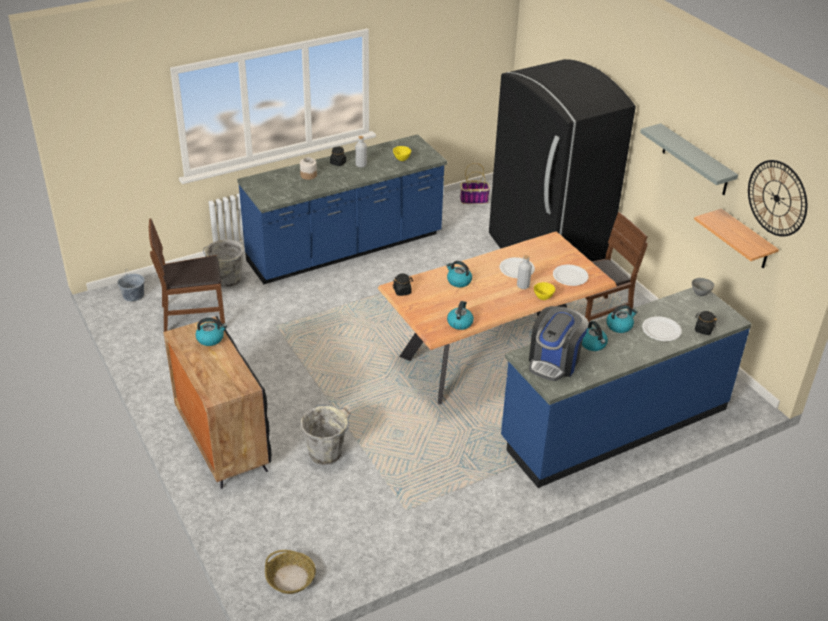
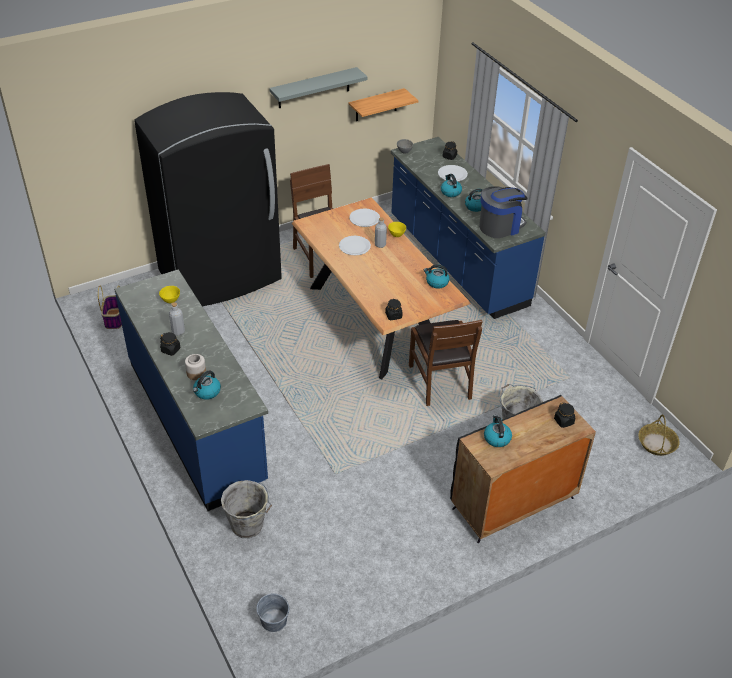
camera: 90 degrees left, 5 degrees up
(193, 315) = (316, 551): brown chair -> brown chair (440, 381)
(224, 386) = (564, 421): none -> black jar
(458, 281) = (375, 281): kettle -> kettle (207, 392)
(554, 362) = (500, 226): coffee machine -> coffee machine turned 60 degrees counterclockwise
(777, 198) = (393, 56): wall clock -> none

